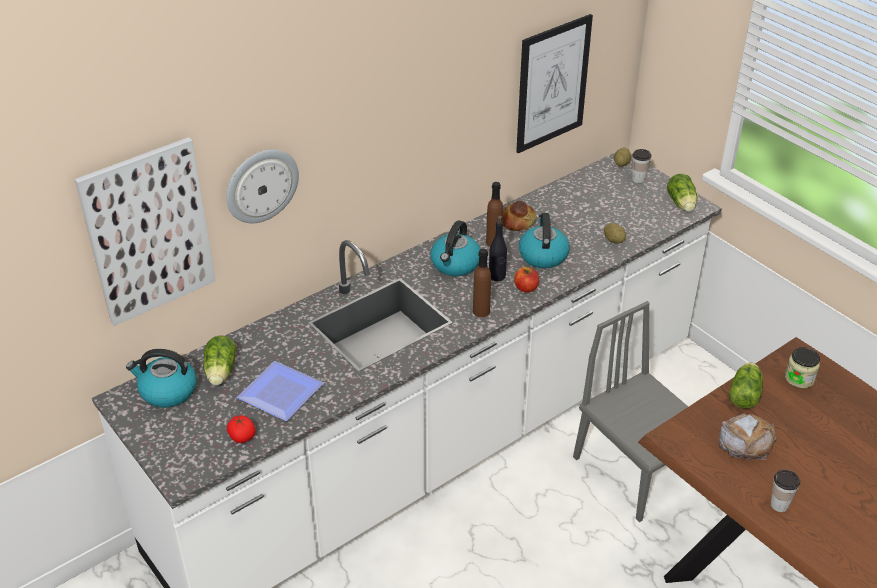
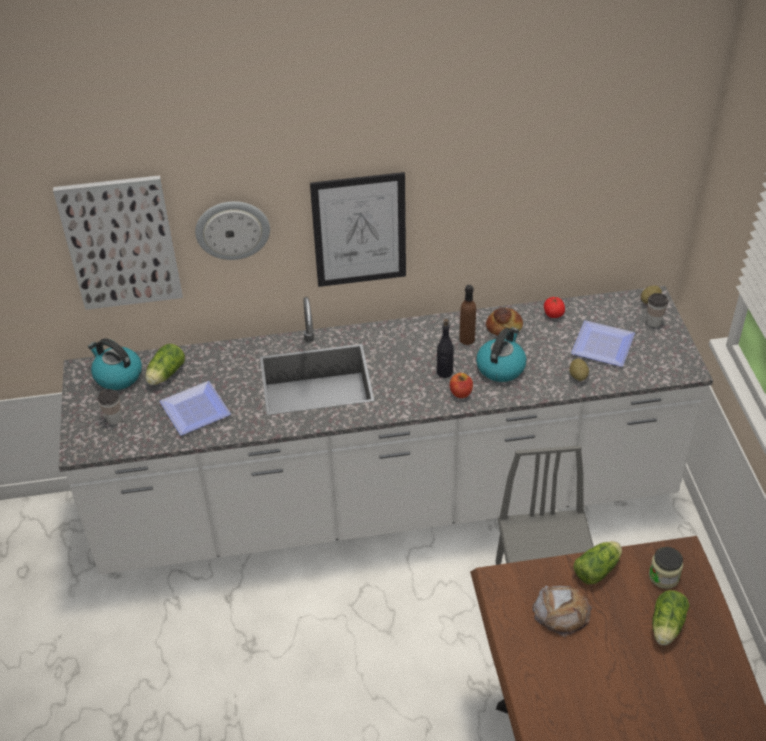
camera: 30 degrees right, 5 degrees up
(242, 437) = (142, 435): tomato -> tomato (553, 314)
(455, 264) = (417, 348): kettle -> none
(481, 311) = (405, 400): brown bottle -> none
(552, 84) = (574, 205): picture -> picture (359, 230)
(612, 211) = (600, 346): none -> plate
(681, 204) = (675, 362): lettuce -> lettuce (666, 627)
(779, 505) = (542, 682): cup -> cup (114, 419)

